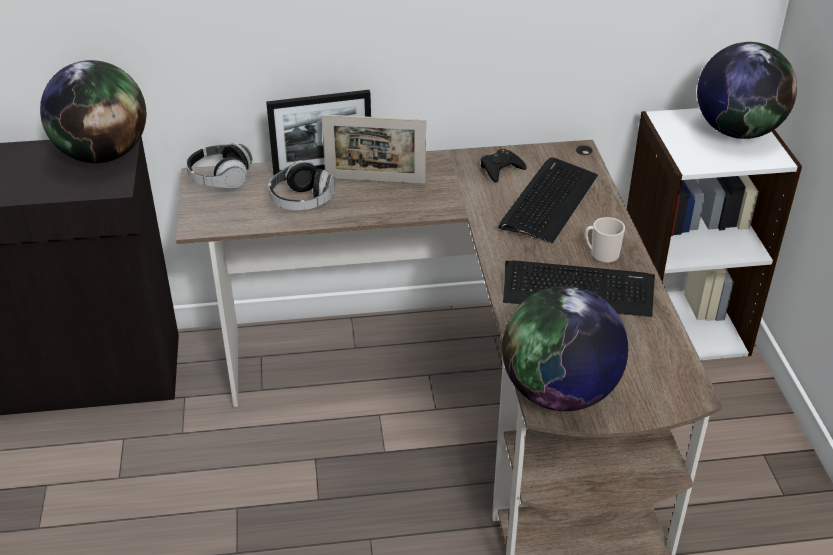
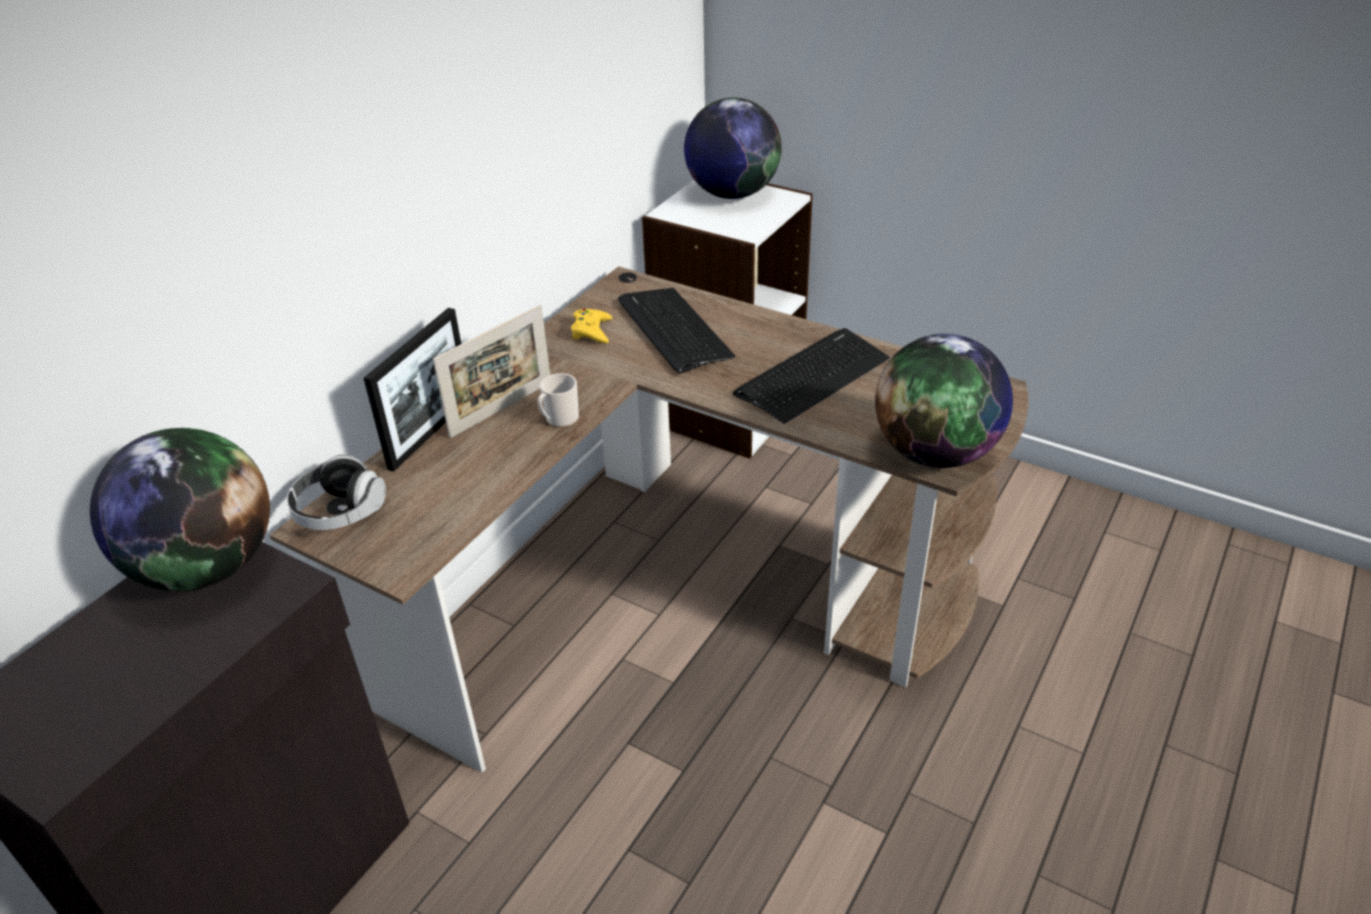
camera: 50 degrees left, 0 degrees up
(302, 201) = (466, 472): headphones -> none
(500, 169) = (592, 331): black game controller -> yellow game controller
(601, 254) = (781, 341): mug -> mug (559, 419)

